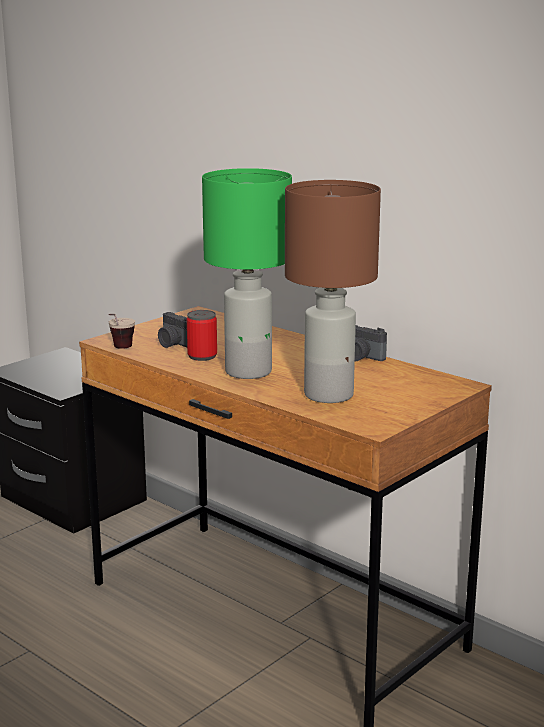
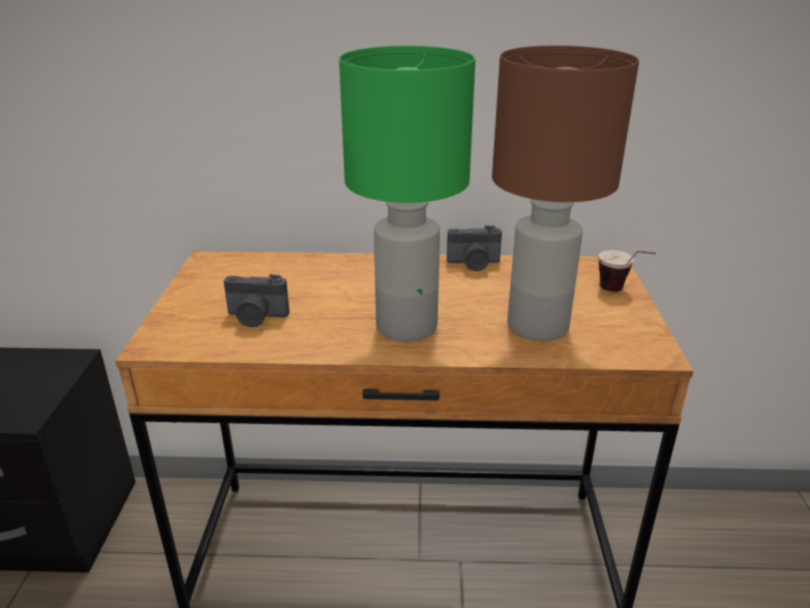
camera: 40 degrees left, 10 degrees up
(119, 350) = (198, 353): cup -> cup (621, 293)
(202, 356) = (318, 323): can -> none

